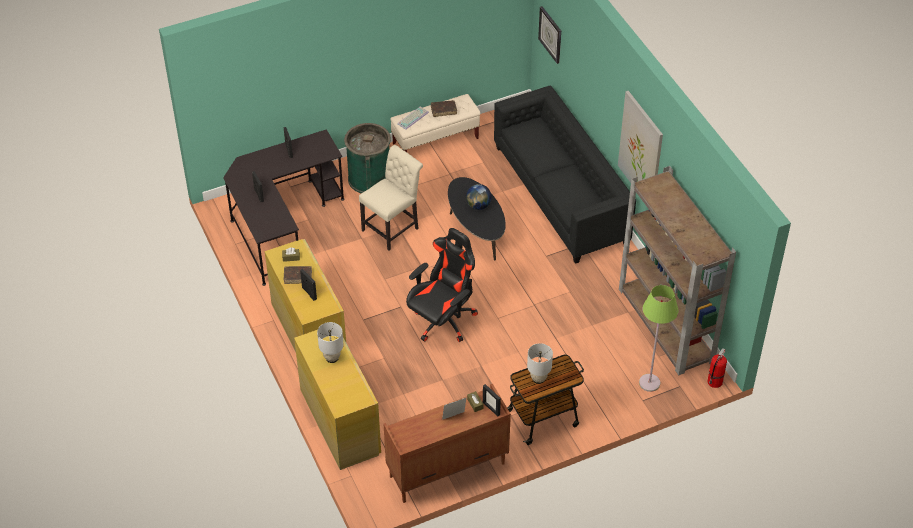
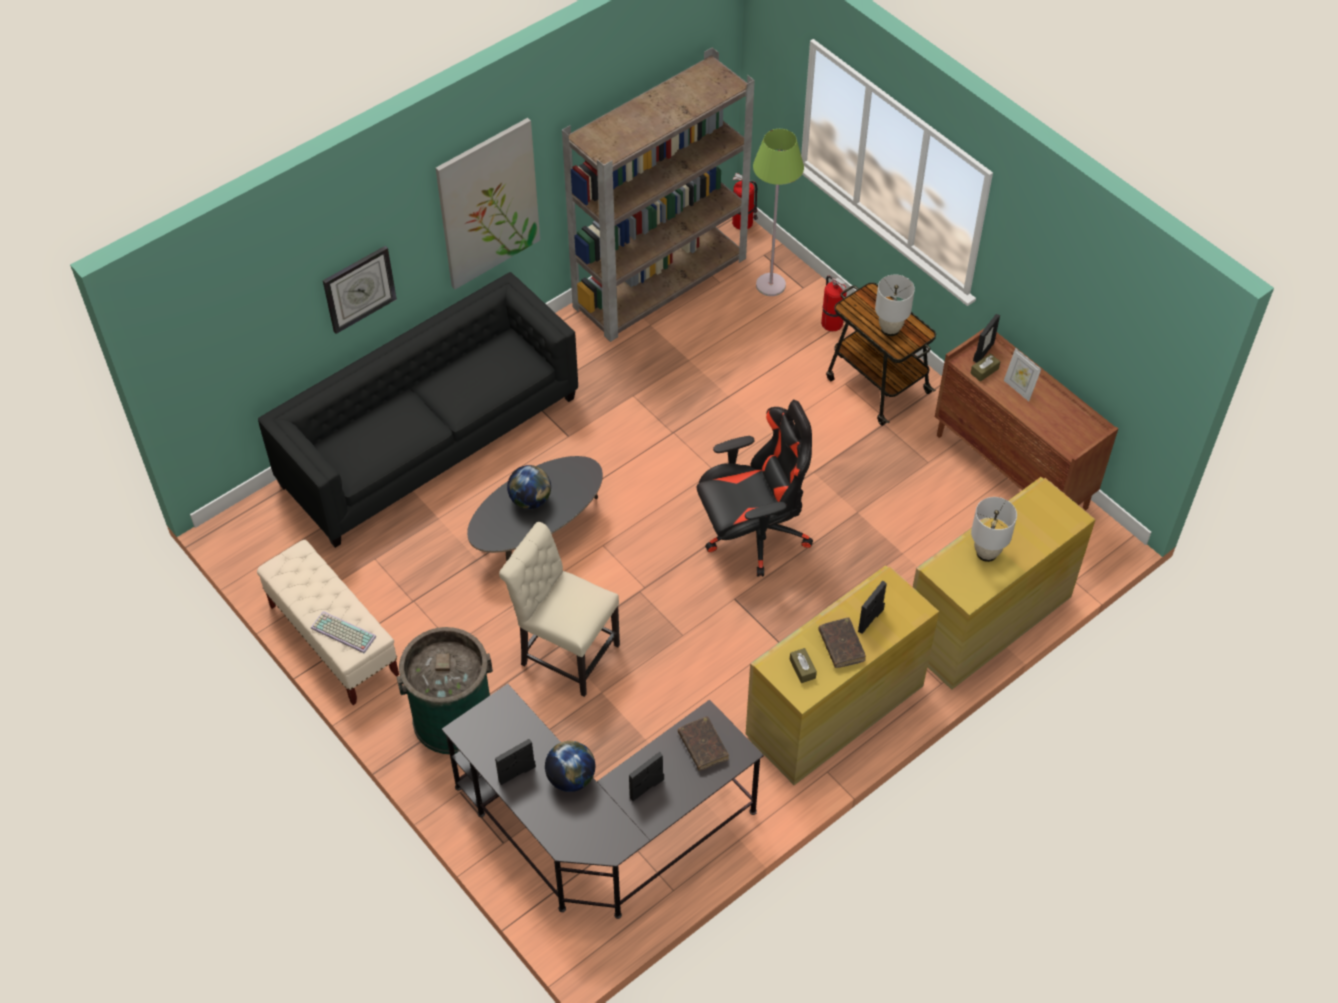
camera: 105 degrees left, 5 degrees up
(277, 169) = (571, 778): none -> globe
(441, 323) = (750, 537): black office chair -> black office chair turned 135 degrees clockwise
(443, 110) = (313, 590): brown book -> brown book (703, 746)
(550, 34) = (215, 360): wall clock -> wall clock (359, 288)
(606, 407) = (831, 322): none -> fire extinguisher

